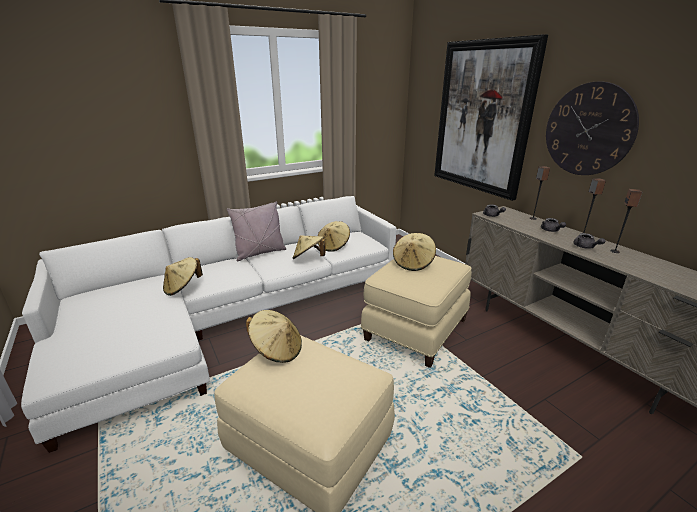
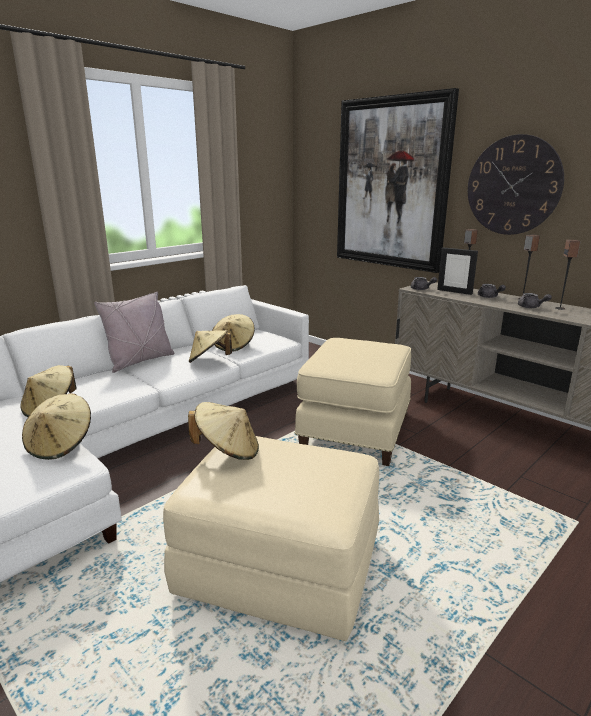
camera: 15 degrees left, 5 degrees down
(413, 263) = (347, 348): beige hat -> beige hat (61, 445)
(521, 221) = (455, 291): none -> picture frame

